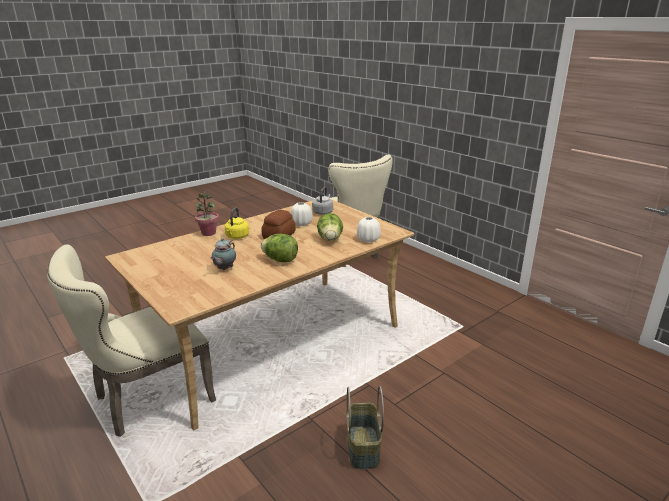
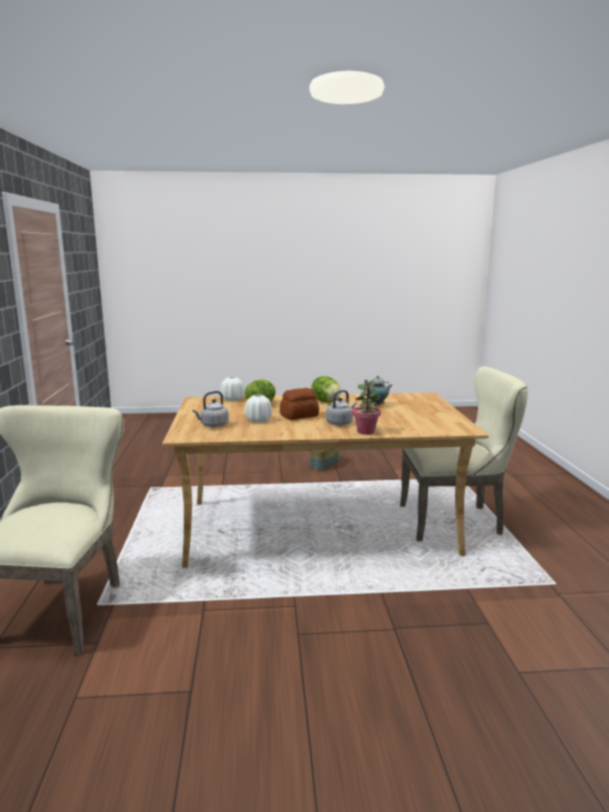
camera: 145 degrees left, 10 degrees down
(236, 237) = (340, 423): yellow kettle -> grey kettle

